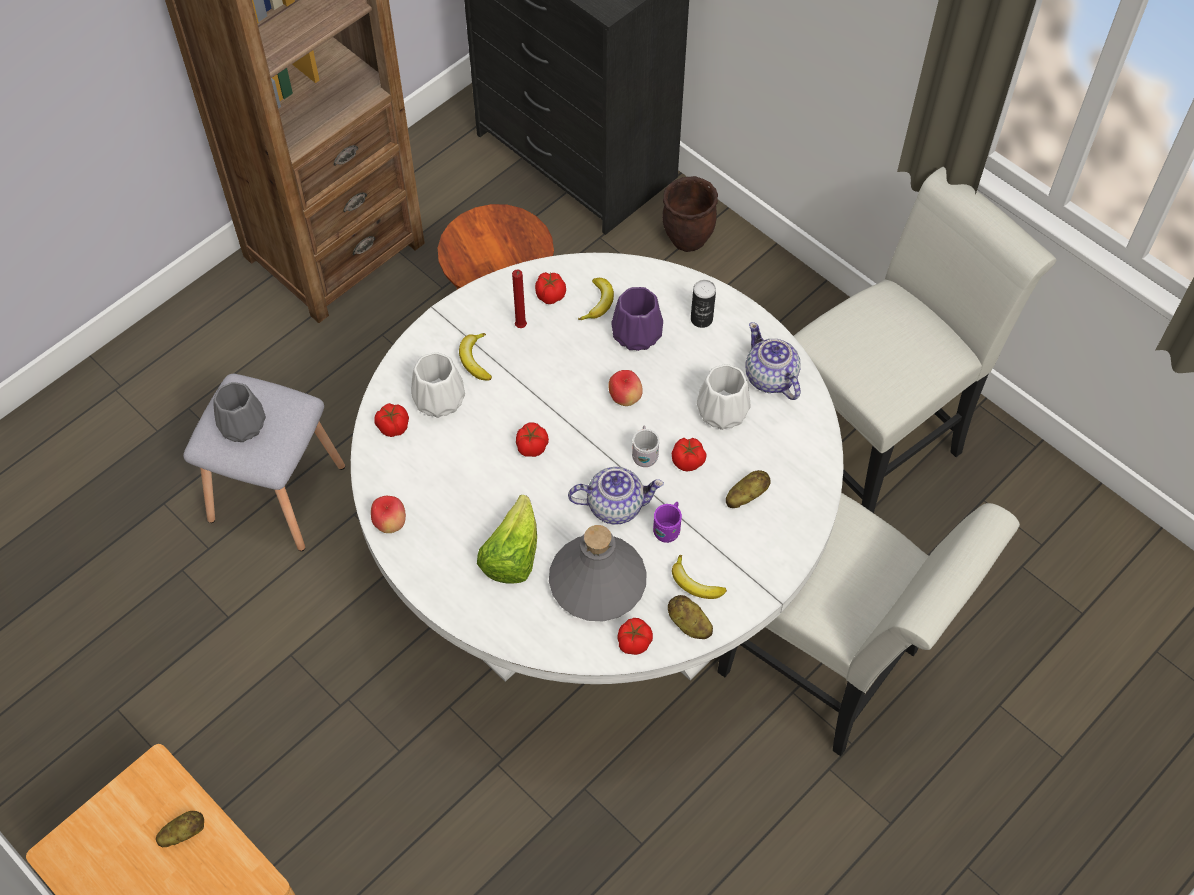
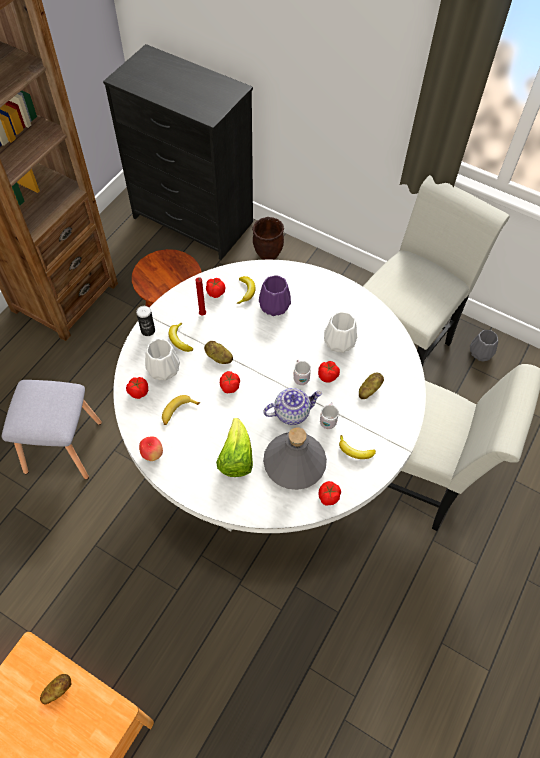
camera: 15 degrees left, 0 degrees up
(243, 426) = (37, 411): grey vase -> grey vase (481, 353)
(444, 469) = (178, 412): none -> banana
(625, 398) = (278, 345): apple -> none
(668, 529) = (328, 420): purple mug -> white mug
(688, 624) = (358, 477): potato -> potato (218, 357)
(701, 319) = (310, 289): can -> can (148, 330)
(770, 378) = (361, 316): teapot -> none

